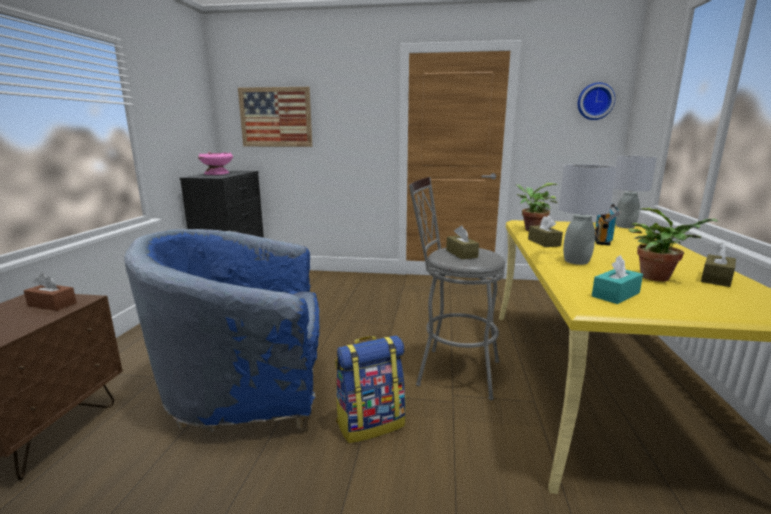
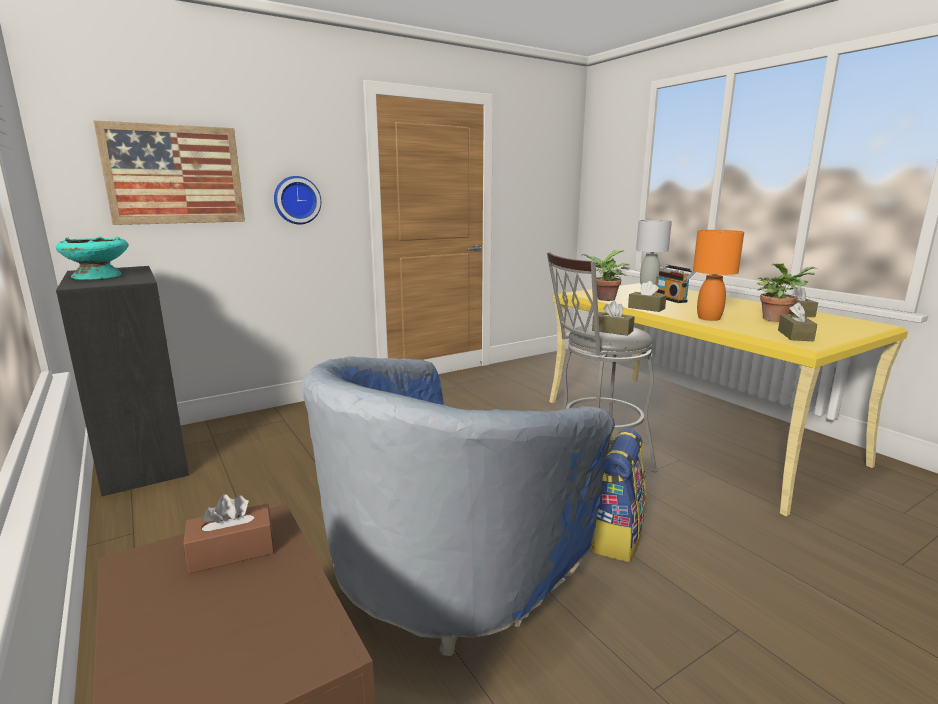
camera: 40 degrees left, 0 degrees up
(217, 173) = (99, 276): pink bowl -> turquoise bowl
(577, 261) = (709, 318): grey table lamp -> orange table lamp
(595, 101) = (556, 165): wall clock -> wall clock (296, 200)
(615, 294) = (795, 335): turquoise tissue box -> brown tissue box

